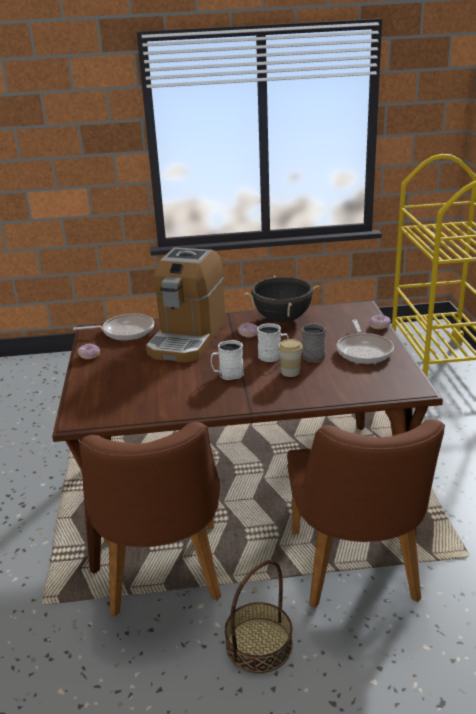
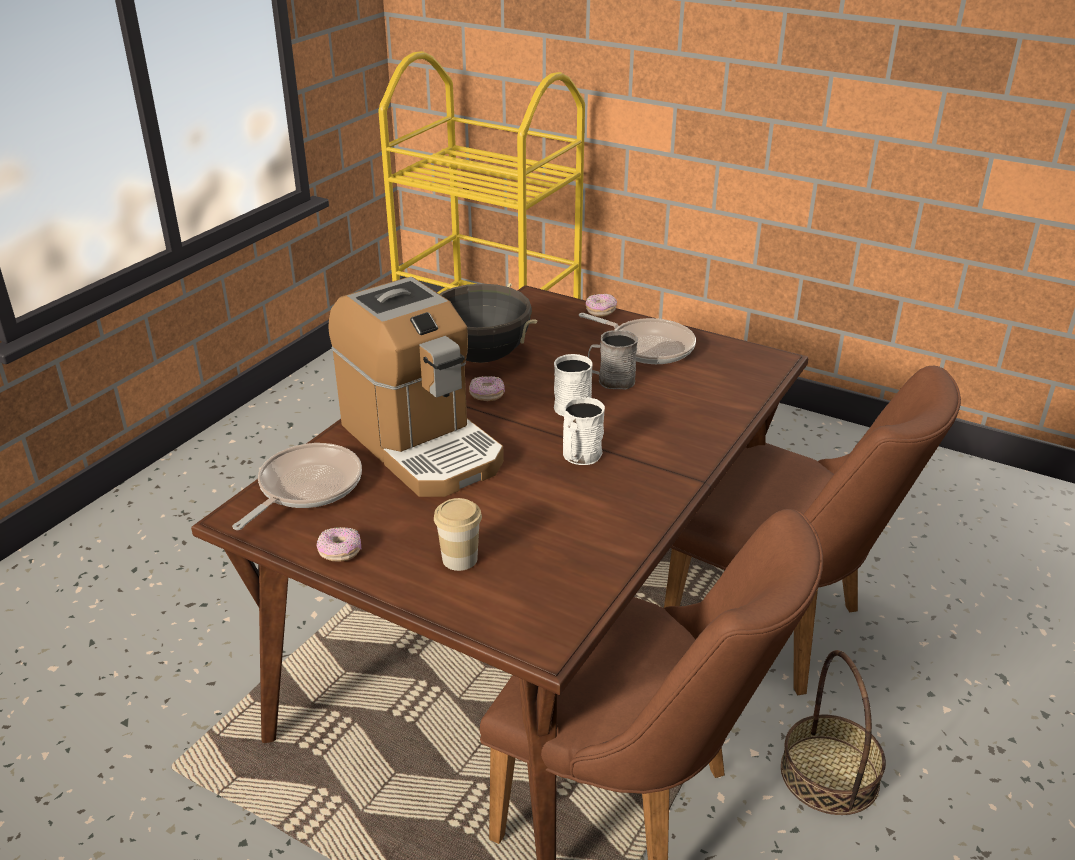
camera: 55 degrees left, 5 degrees up
(290, 372) = (635, 412): cup -> cup (459, 559)

